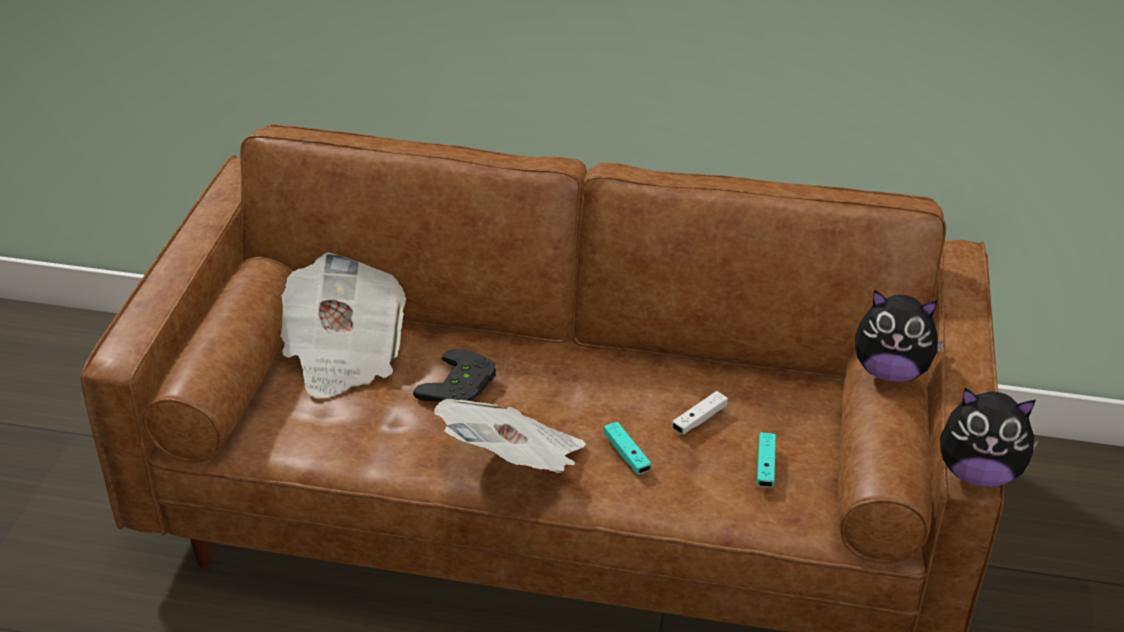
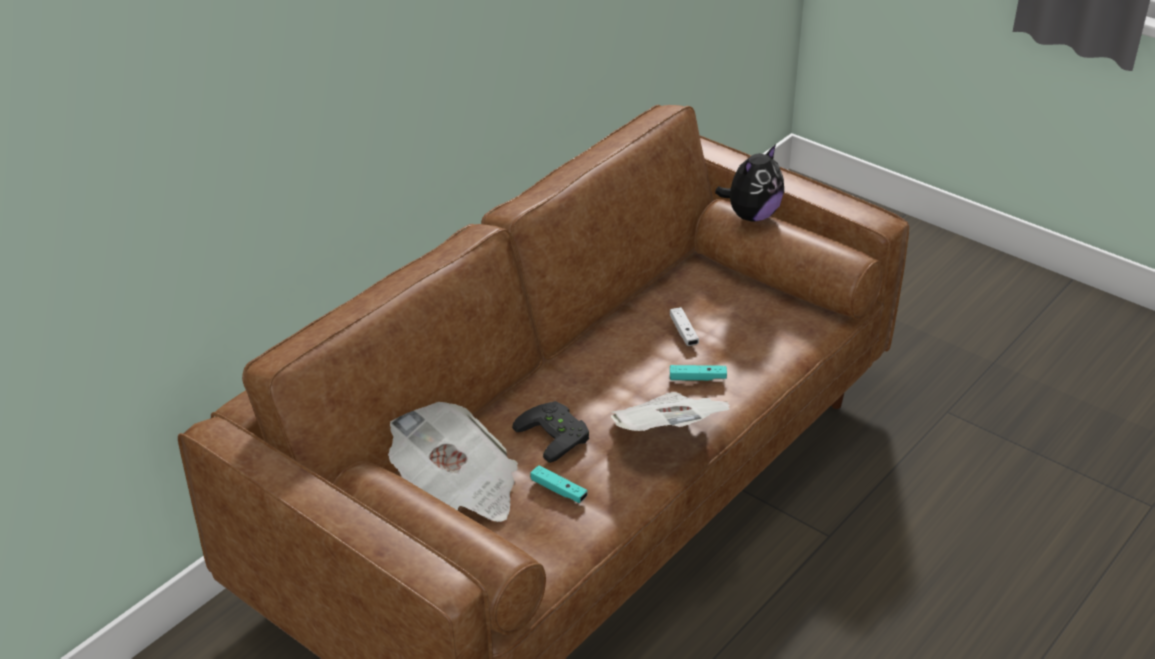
camera: 60 degrees left, 0 degrees up
(765, 466) = (752, 322): turquoise game controller -> turquoise game controller (558, 490)
(978, 473) = (882, 219): plush toy -> none

